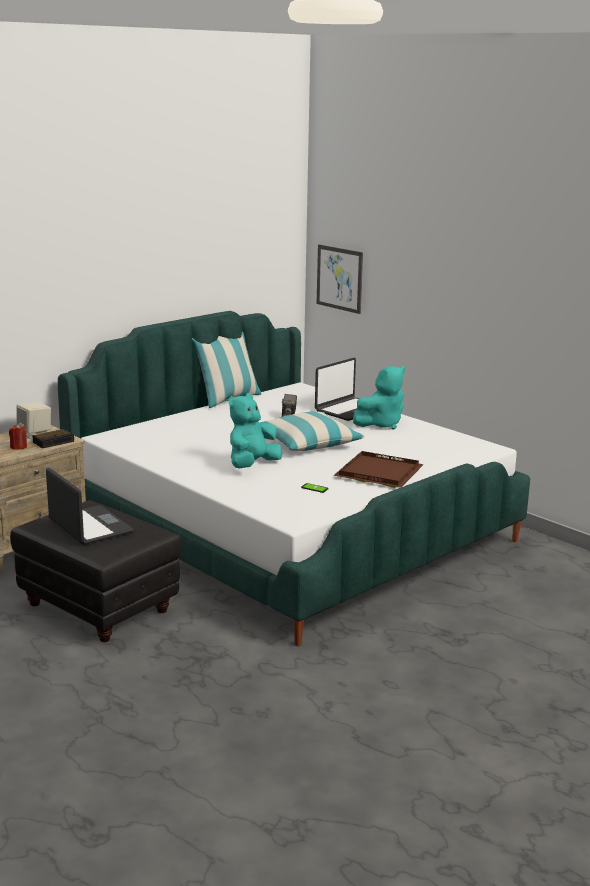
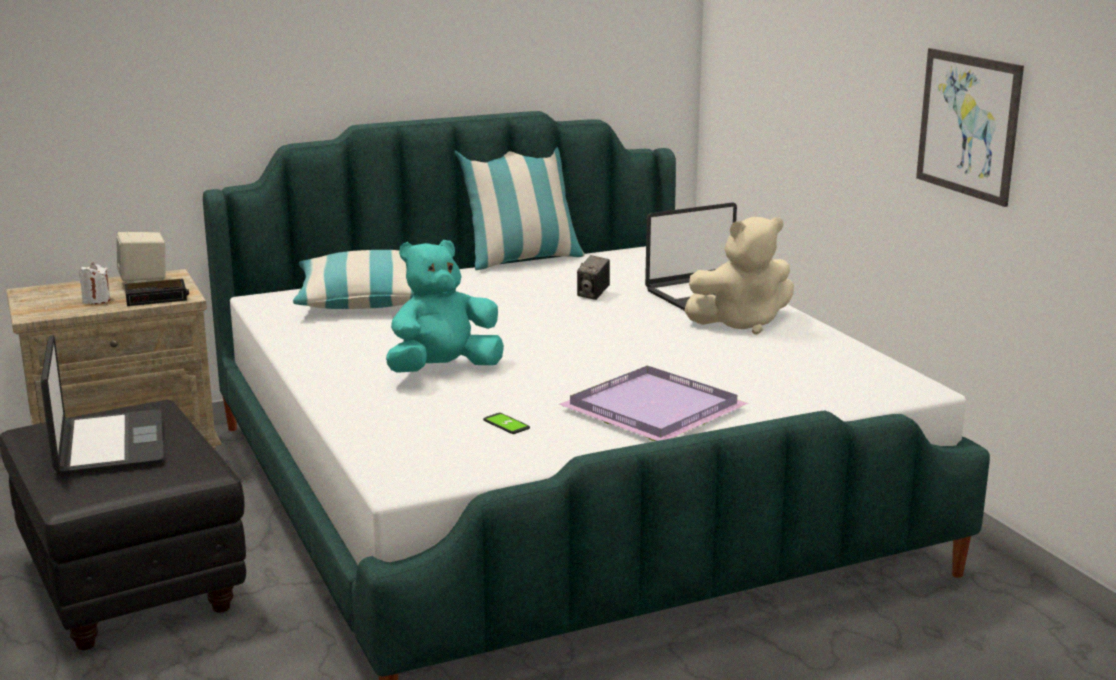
camera: 20 degrees right, 0 degrees up
(18, 447) = (96, 300): red candle -> white candle
(308, 443) = (579, 342): pillow -> pillow (364, 299)
(339, 278) = (742, 66): picture -> picture (968, 125)
(379, 473) = (653, 411): brown tray -> purple tray
(381, 424) = (741, 323): turquoise plush toy -> beige plush toy

